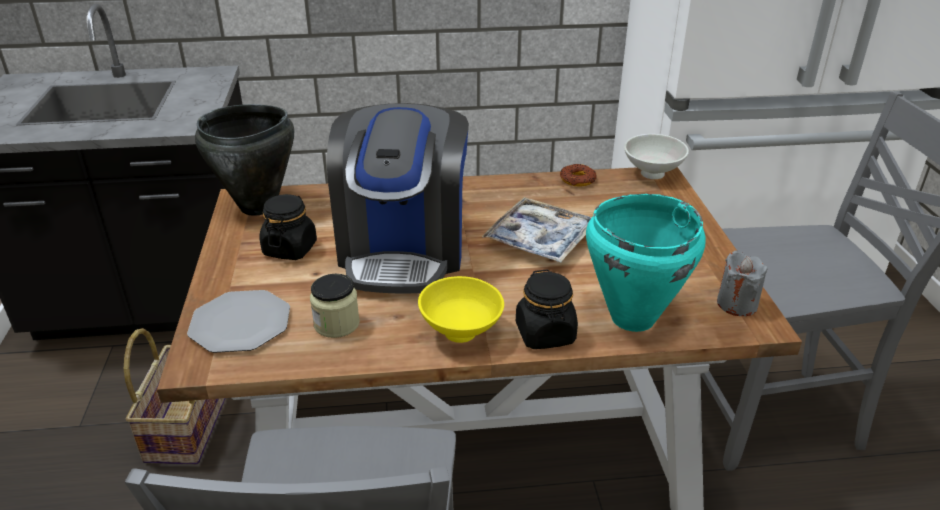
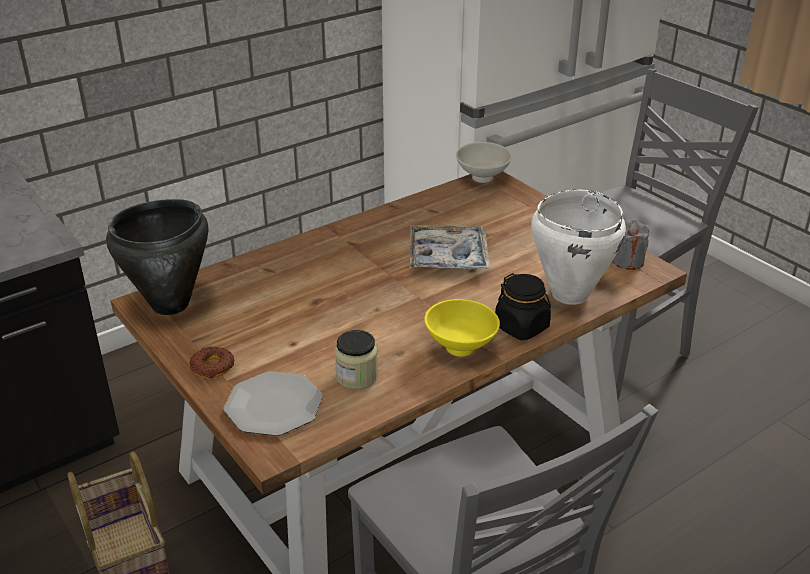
camera: 30 degrees left, 0 degrees up
(290, 249) = (245, 331): black jar -> none
(403, 250) = (347, 300): coffee machine -> none
(577, 180) = (430, 199): donut -> donut (212, 367)
(631, 318) = (569, 294): turquoise cooking pot -> white cooking pot

